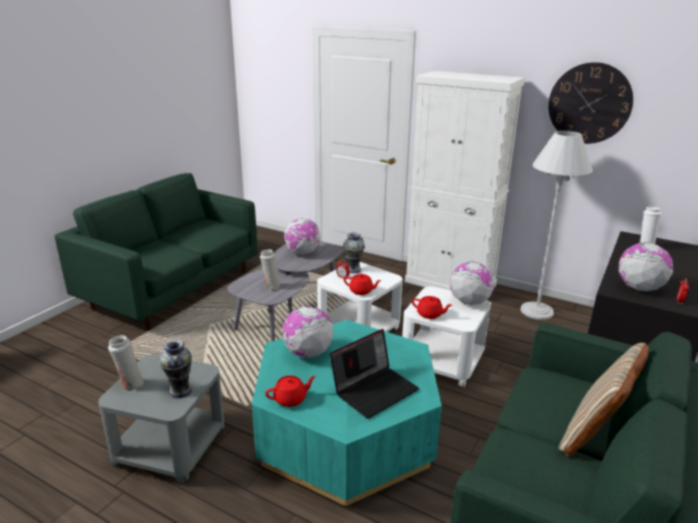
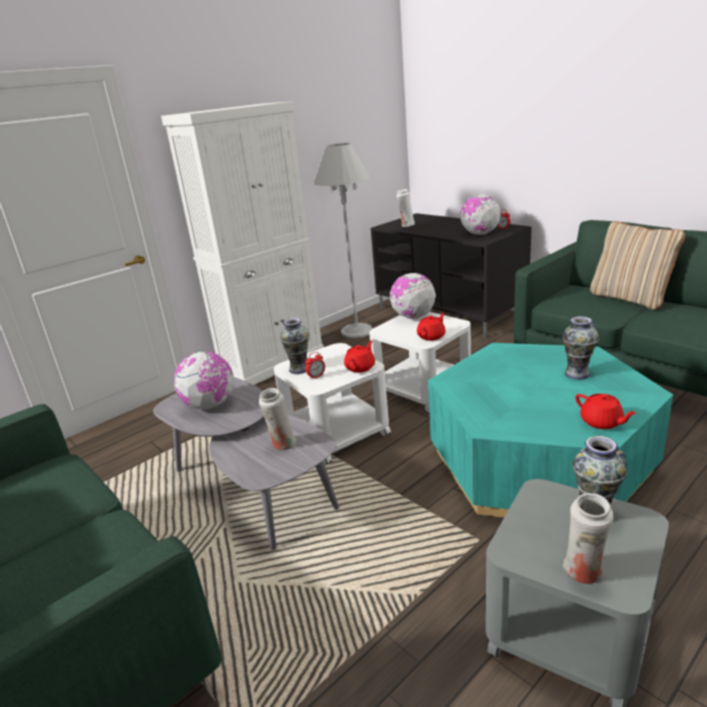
camera: 70 degrees left, 0 degrees up
(290, 399) = (602, 422): red teapot -> red teapot turned 150 degrees clockwise
(308, 353) = (503, 408): globe -> none
(374, 389) = (577, 373): laptop -> vase
(589, 103) = (314, 119): wall clock -> none

